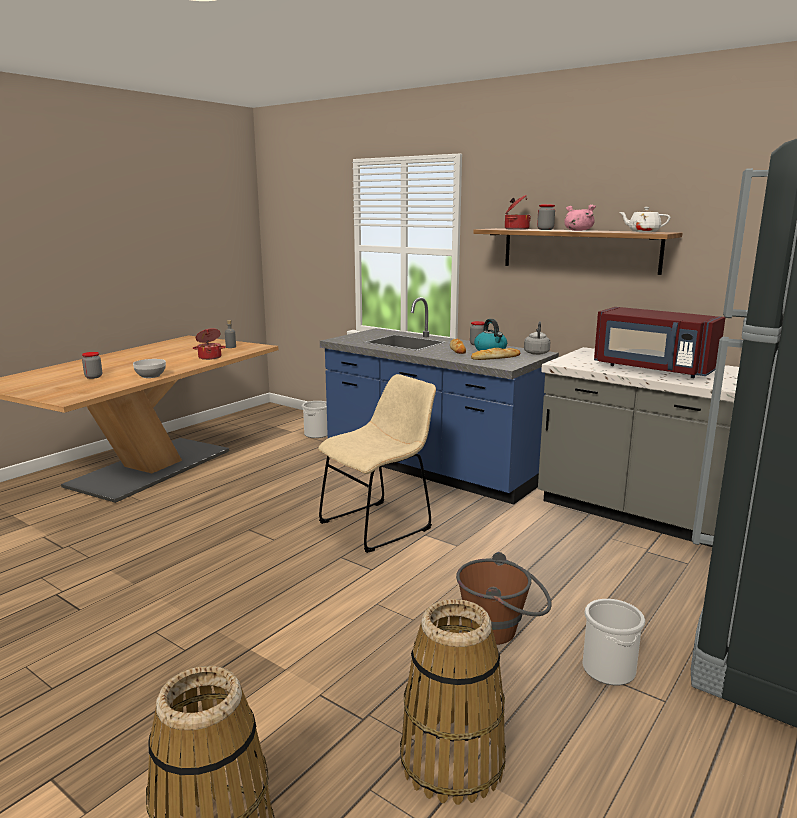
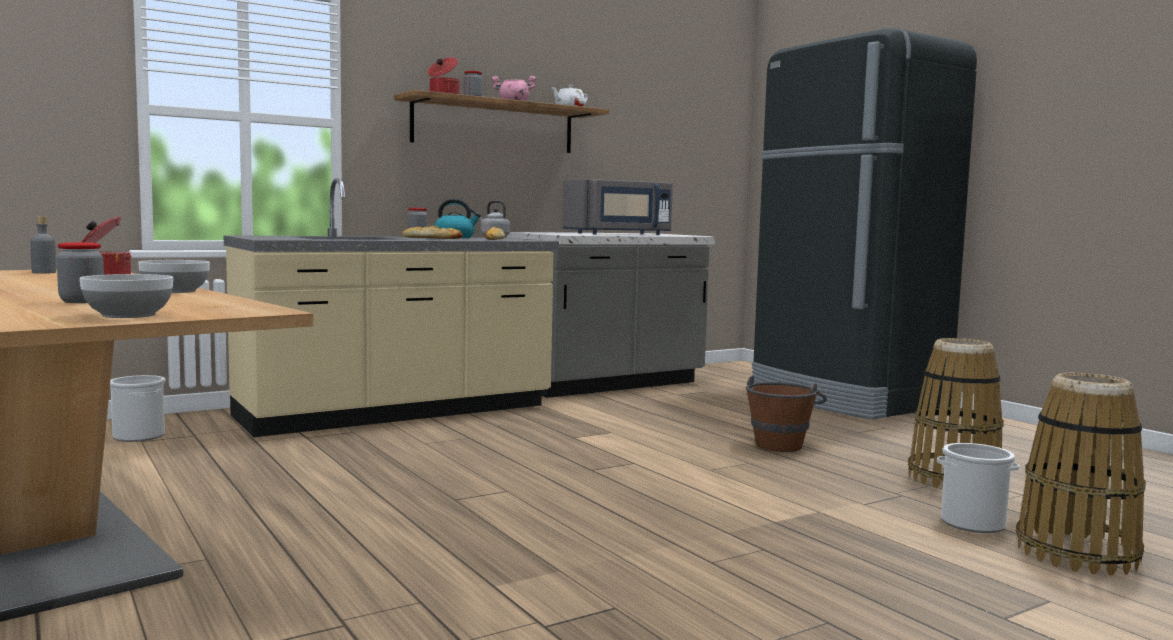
camera: 70 degrees left, 10 degrees down
(42, 391) = (128, 315): none -> bowl
(380, 524) = (525, 447): beige chair -> none
(432, 469) = (396, 412): blue counter -> beige counter
(609, 669) = (845, 430): bucket -> bucket (973, 523)
(652, 369) = (620, 234): red microwave -> grey microwave

